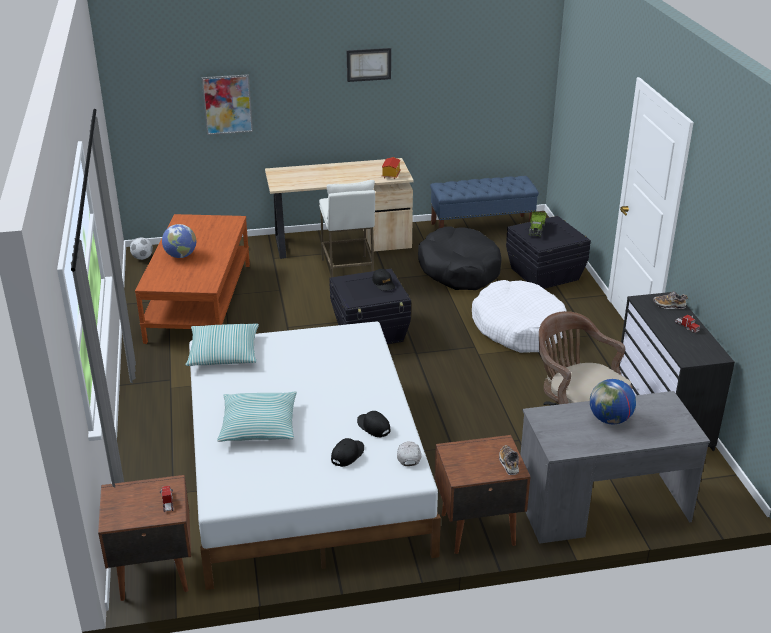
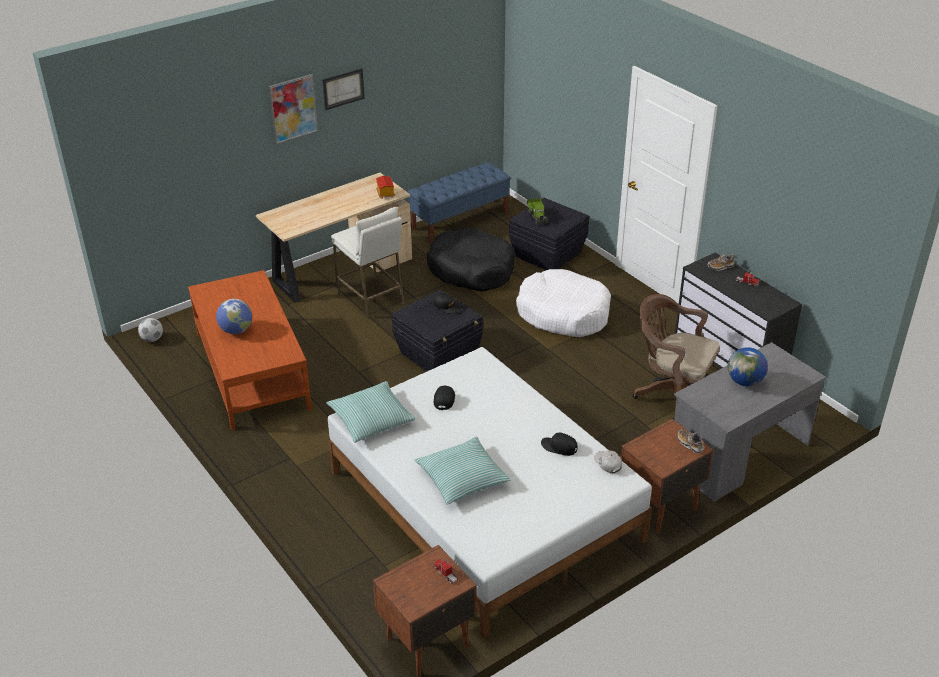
camera: 25 degrees left, 5 degrees up
(227, 104) = (214, 159): picture -> picture (293, 108)
(347, 455) = (558, 479): black cap -> black cap (444, 399)

